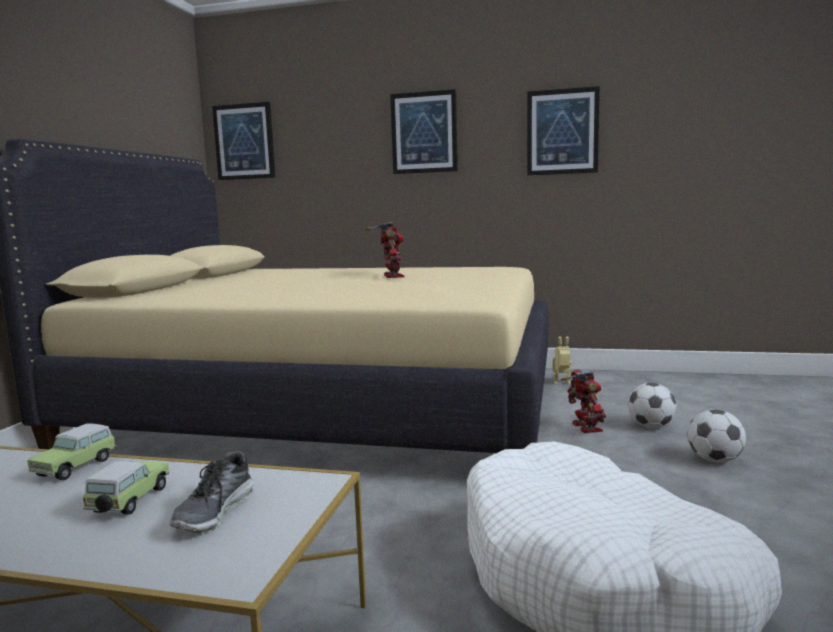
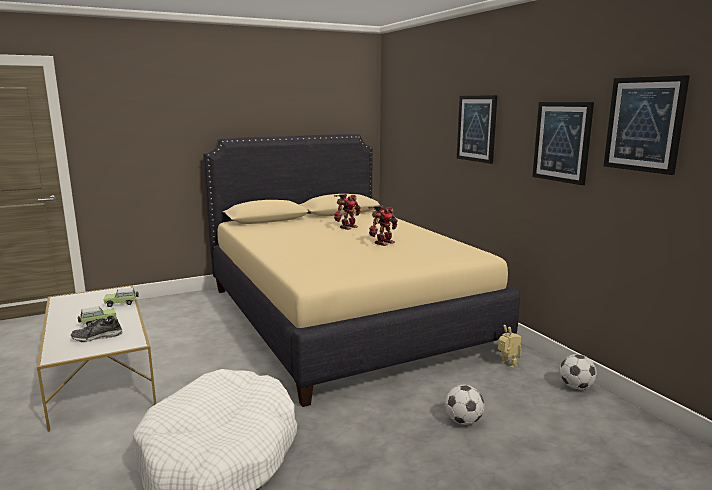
camera: 50 degrees right, 5 degrees up
(244, 142) = (394, 121): picture -> picture (644, 124)
(584, 428) = (424, 397): toy robot -> toy robot (347, 227)
(714, 460) = (429, 460): football -> football (576, 387)

